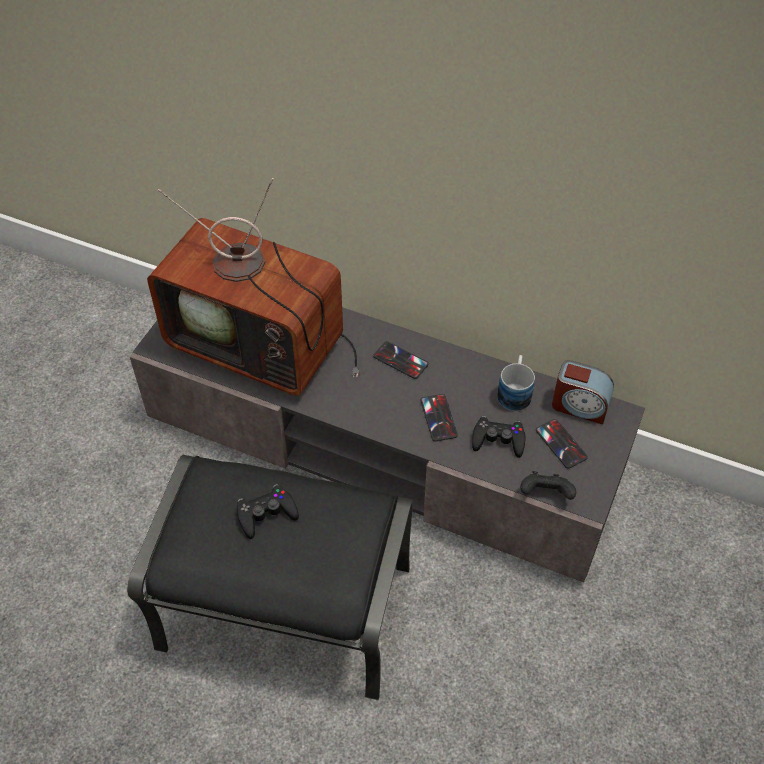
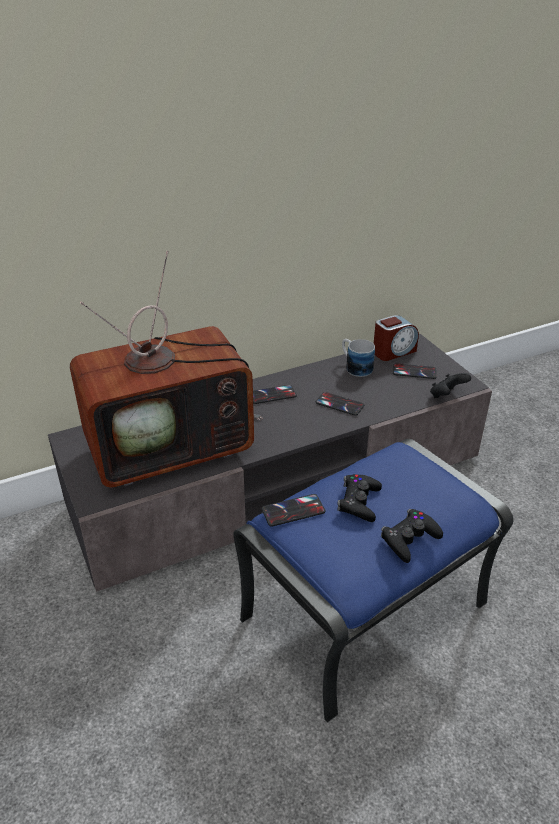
camera: 50 degrees left, 15 degrees down
(217, 477) = (293, 511): none -> phone
(287, 606) = (364, 609): black ottoman -> blue ottoman
(498, 440) = (385, 391): black game controller -> black game controller (409, 539)

